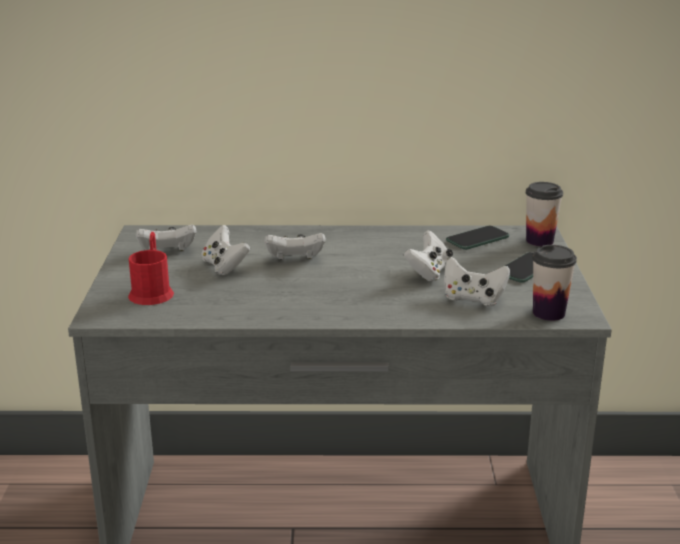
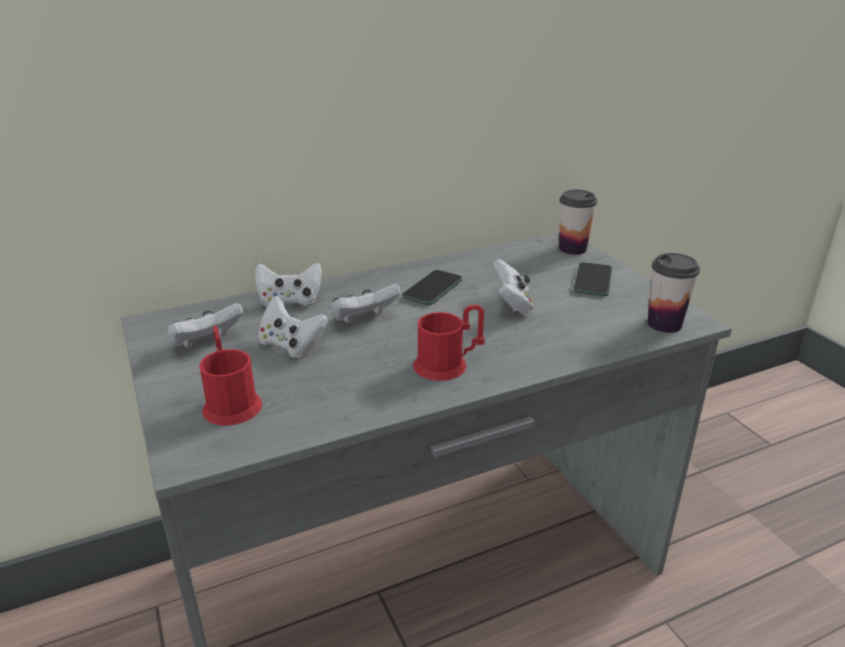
camera: 25 degrees left, 5 degrees up
(328, 302) = (448, 365): none -> red mug
(473, 299) = (583, 325): white game controller -> white game controller (290, 301)
(477, 239) = (518, 258): phone -> phone (432, 289)

